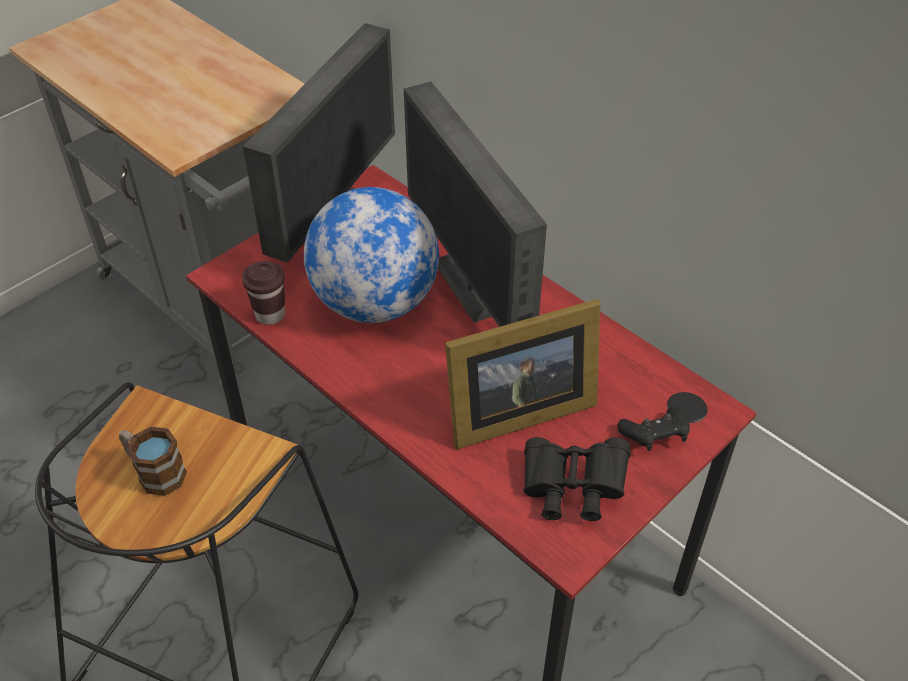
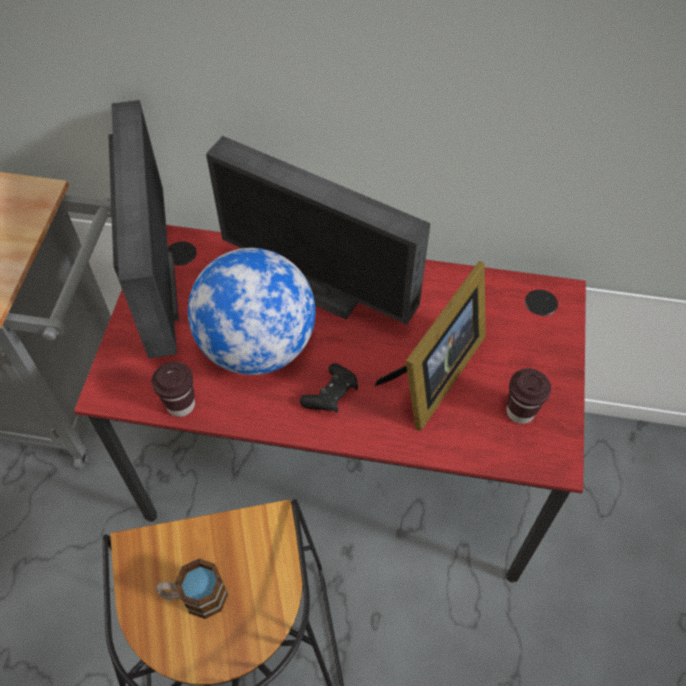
camera: 35 degrees left, 10 degrees up
(571, 489) = (520, 411): black binoculars -> brown cup
(654, 437) = (540, 338): black game controller -> black game controller (331, 395)

